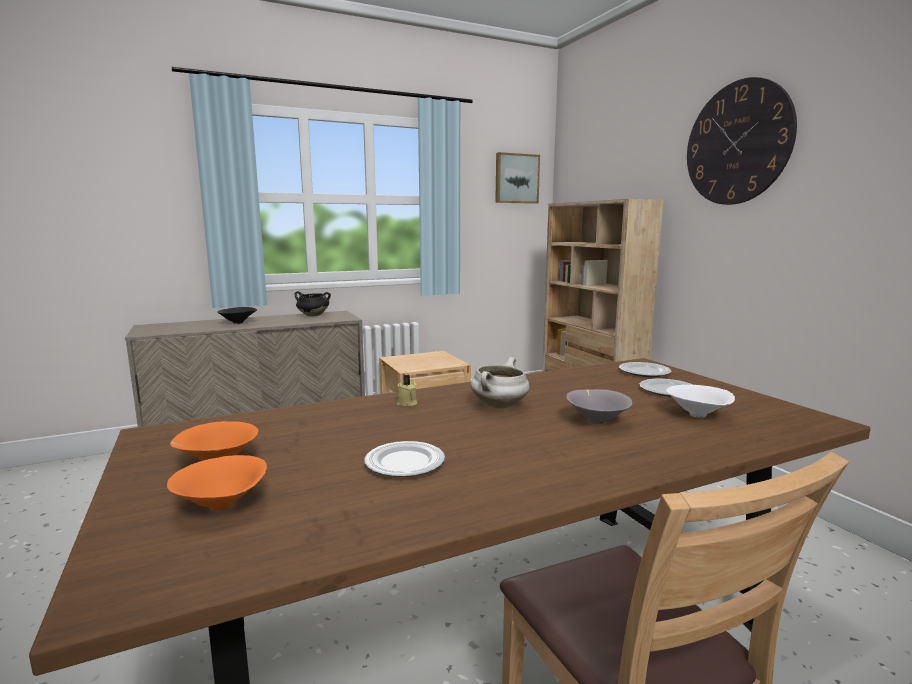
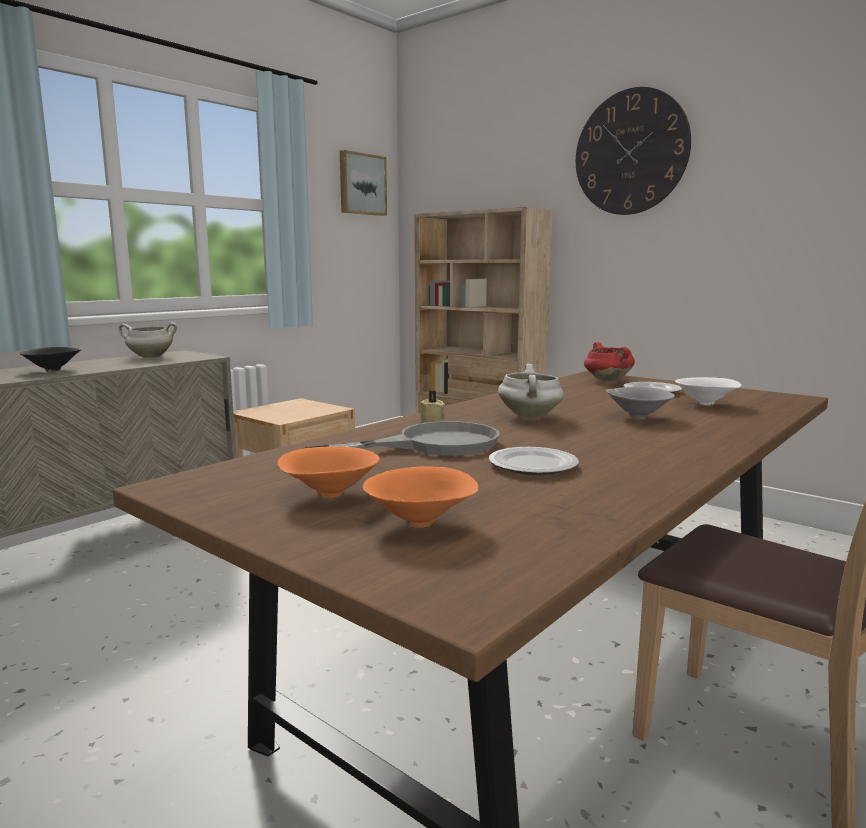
camera: 25 degrees left, 0 degrees up
(312, 316) = (149, 357): black cooking pot -> white cooking pot
(368, 425) = (431, 445): none -> grey frying pan
(644, 372) = (606, 380): plate -> red cooking pot

